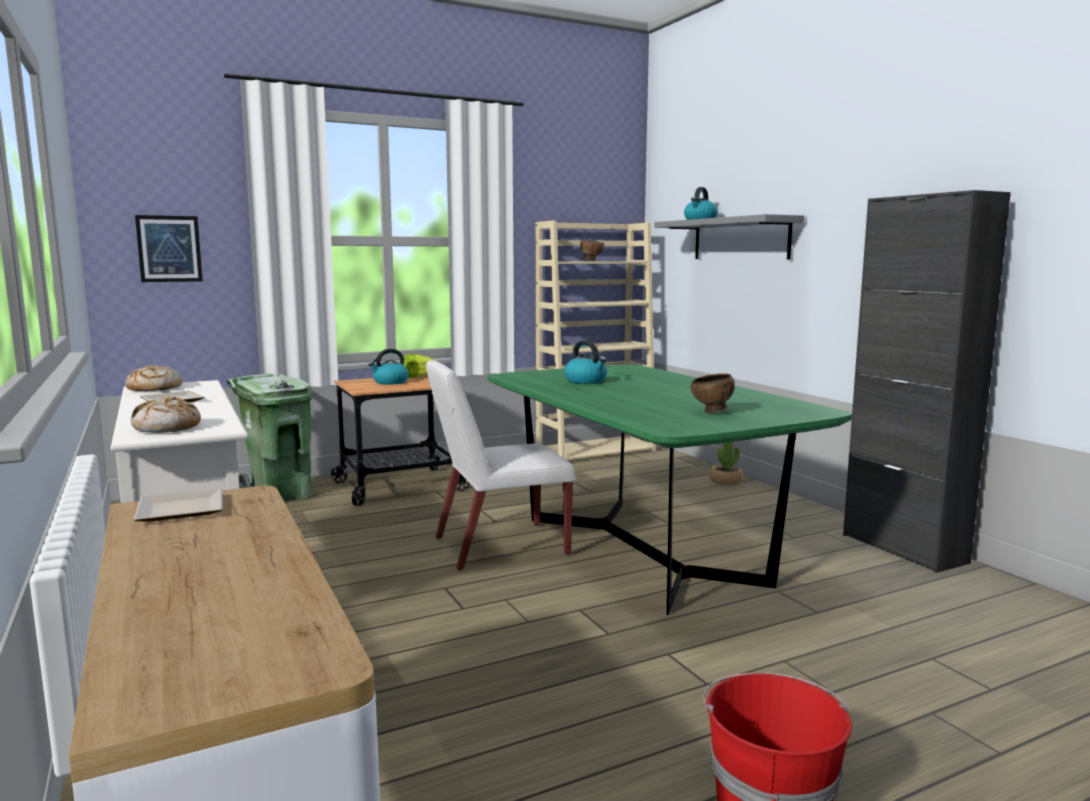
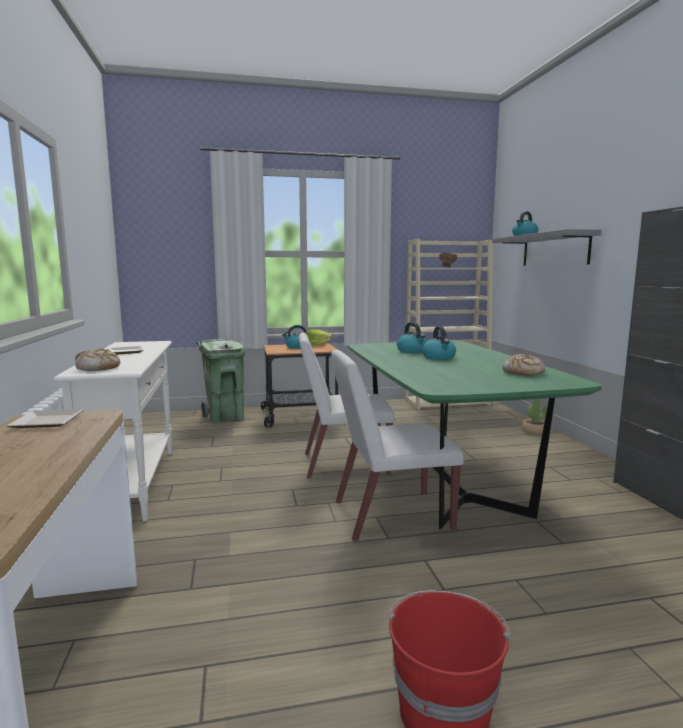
camera: 15 degrees right, 0 degrees up
(154, 388) = (127, 344): bread -> bread (523, 372)
(169, 249) = (167, 259): picture -> none
(597, 606) = (390, 516): none -> white chair
(630, 388) = (439, 357): none -> kettle
(712, 412) = (483, 378): brown bowl -> none

